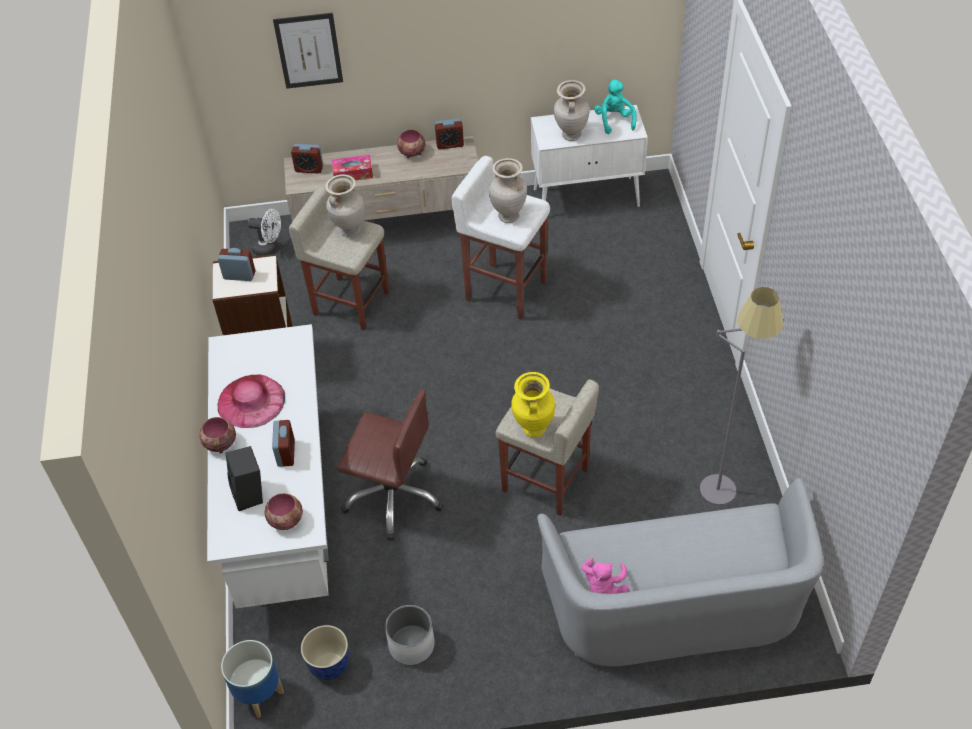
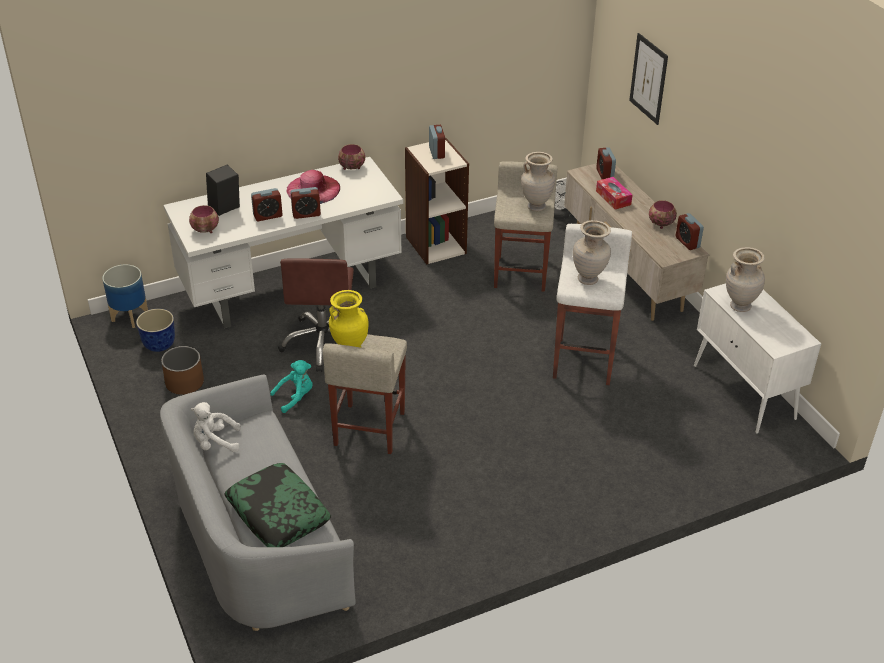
camera: 70 degrees right, 10 degrees down
(219, 444) = (268, 185): bowl -> bowl (351, 167)
(300, 415) = (306, 214): none -> alarm clock
(411, 645) = (184, 383): white planter -> brown planter
(604, 588) = (215, 442): pink plush toy -> white plush toy
(614, 120) = (783, 331): turquoise plush toy -> turquoise plush toy (295, 397)
(721, 546) = (277, 513): none -> pillow
(724, 477) = (415, 553): grey floor lamp -> none

